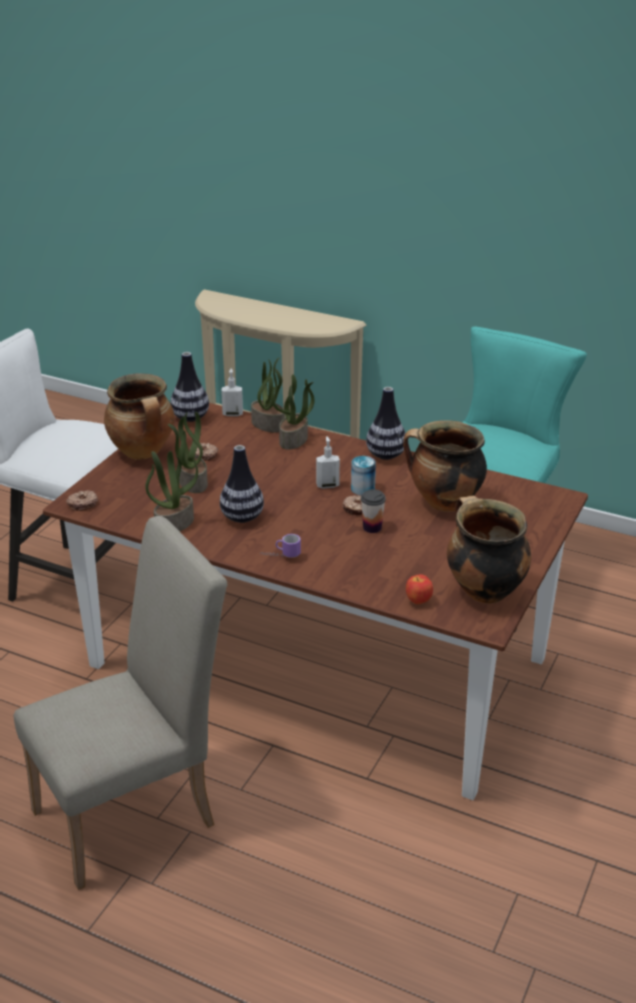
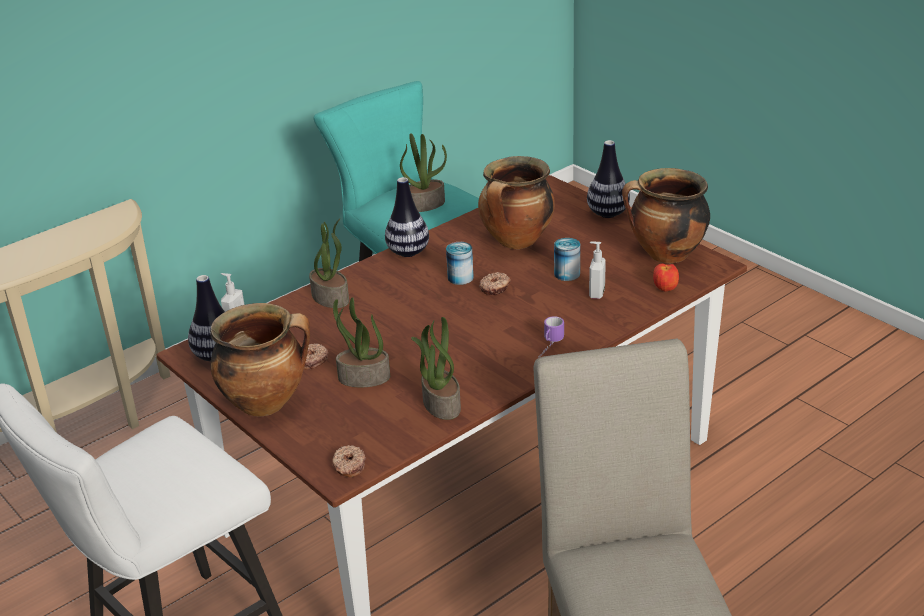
camera: 65 degrees left, 0 degrees up
(242, 518) = (461, 358): vase -> vase (608, 213)
(269, 424) = (283, 306): potted plant -> potted plant (425, 204)
(327, 485) = (437, 295): soap dispenser -> soap dispenser (596, 293)
(372, 527) = (532, 287): cup -> none
(407, 541) = (567, 274): none -> can

